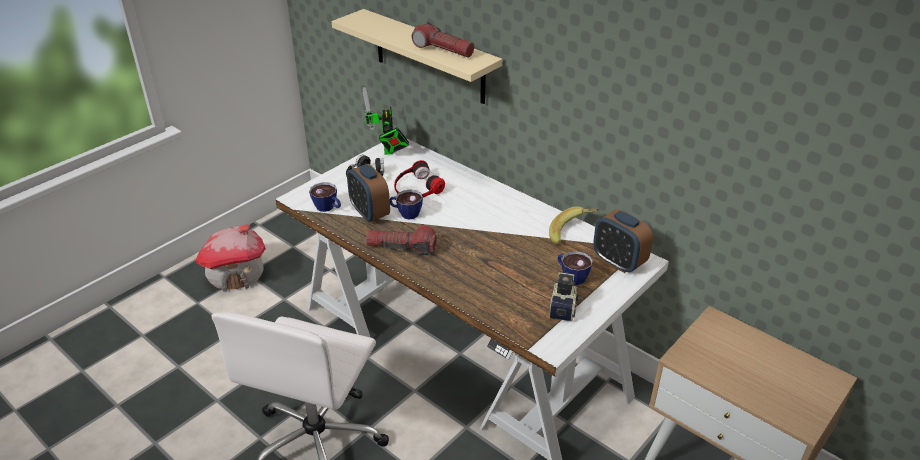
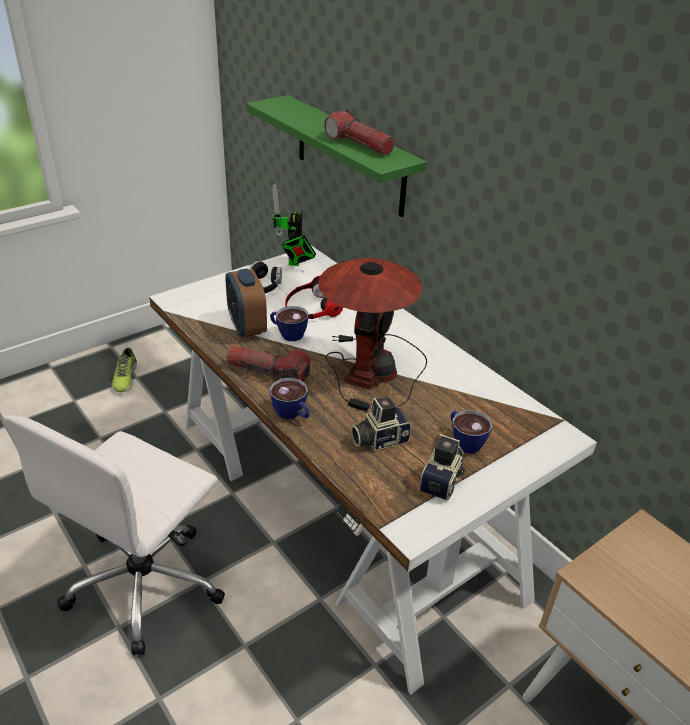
camera: 10 degrees right, 0 degrees up
(237, 275) = (124, 378): toy house -> shoe
(328, 208) = (202, 315): cup -> cup (292, 414)
(429, 57) = (349, 156): beige shelf -> green shelf
(483, 231) = (371, 368): none -> table lamp
(506, 285) = (378, 439): none -> camera
(572, 234) = (481, 389): banana -> none
(618, 262) = (530, 433): alarm clock -> none

